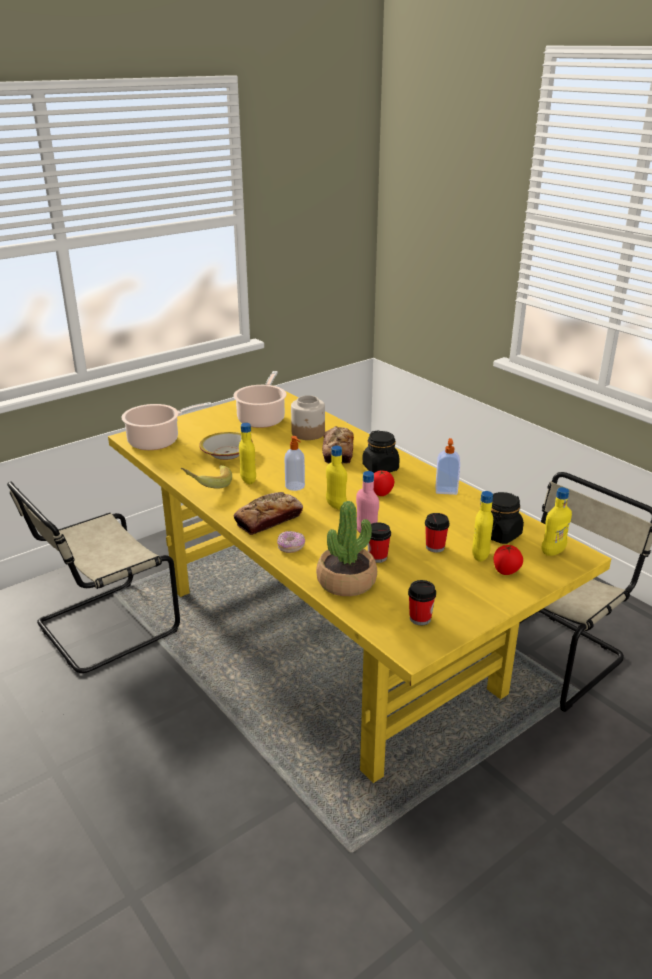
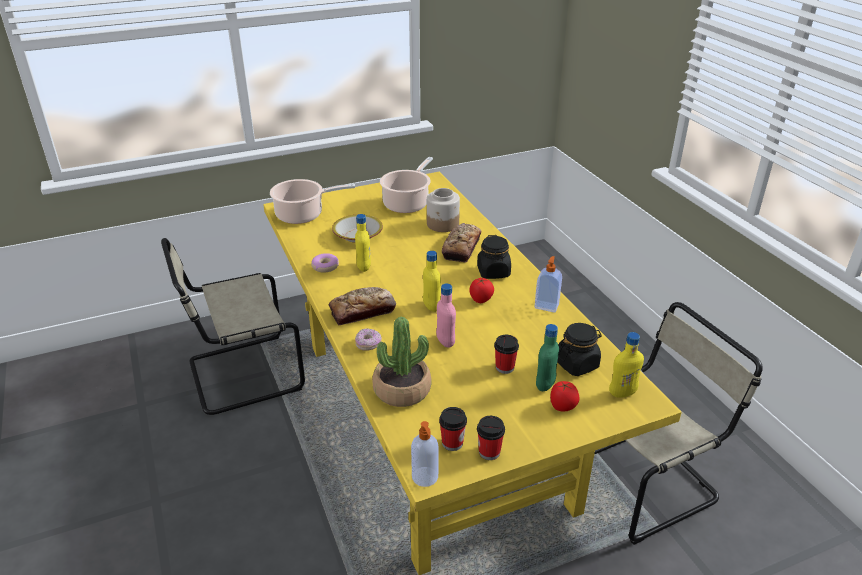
camera: 15 degrees right, 5 degrees up
(207, 485) = (325, 266): banana -> donut
(295, 486) = (403, 280): soap dispenser -> soap dispenser (425, 477)
(377, 557) = (444, 369): cup -> cup (489, 452)
(480, 556) = (545, 385): yellow bottle -> green bottle

